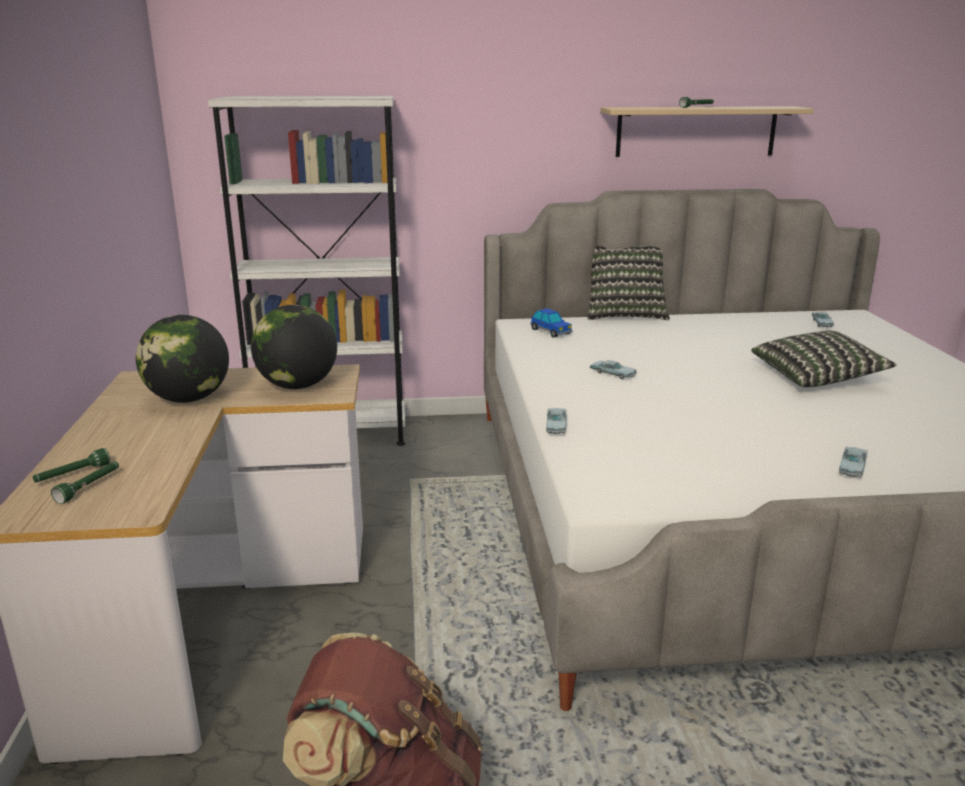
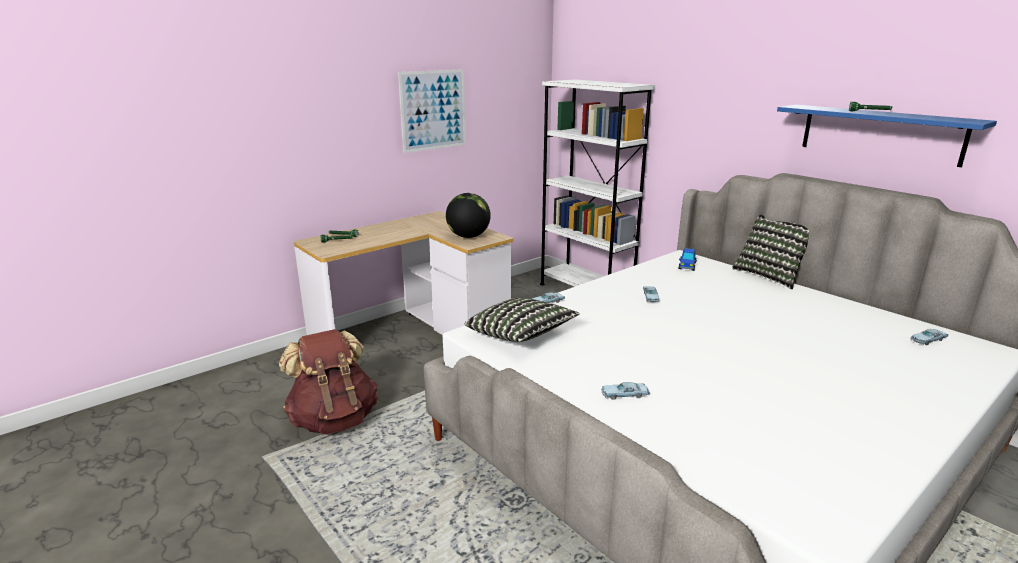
camera: 55 degrees right, 0 degrees up
(77, 166) = (433, 110): none -> picture
(189, 399) = (427, 227): globe -> none
(696, 131) = (880, 134): beige shelf -> blue shelf
(817, 377) = (780, 358): pillow -> pillow (520, 335)

